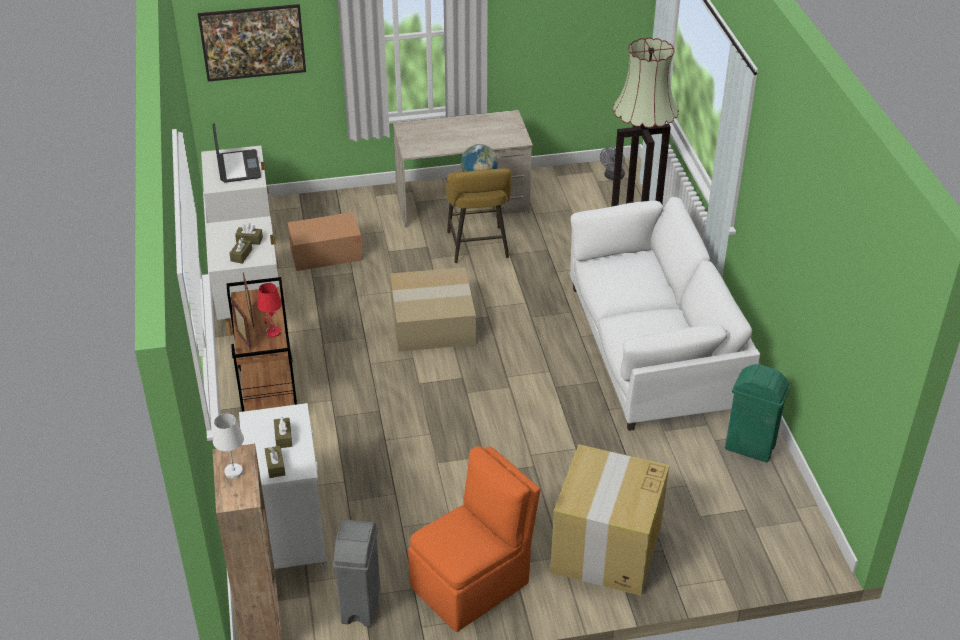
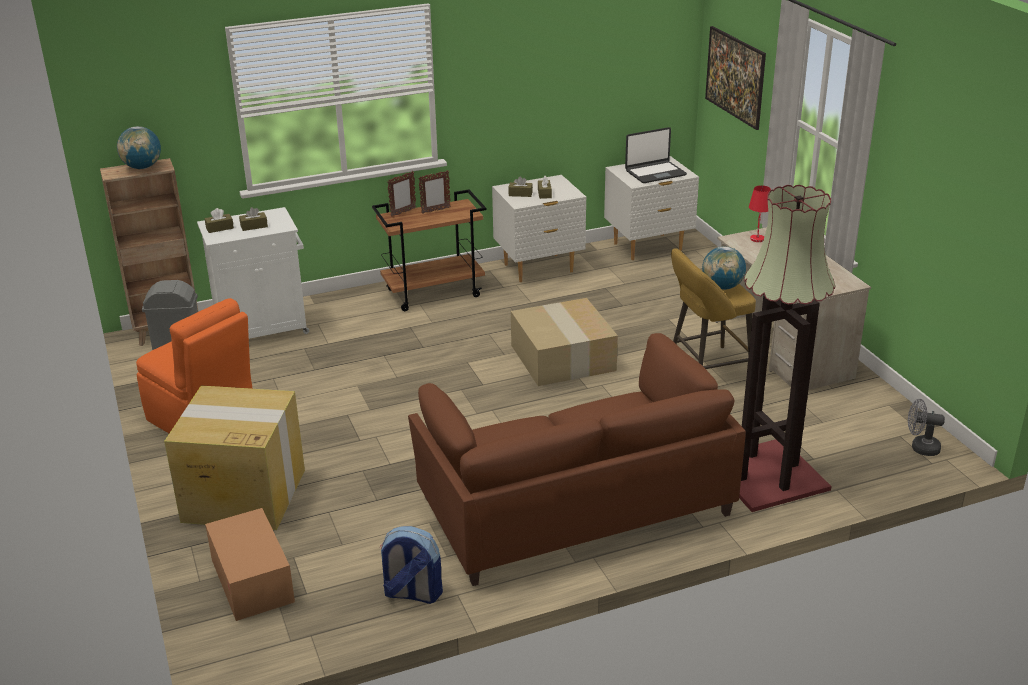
camera: 80 degrees right, 10 degrees down
(234, 472) = (142, 167): white table lamp -> globe
(272, 332) = (417, 222): red table lamp -> red table lamp (757, 239)
(326, 254) = (645, 288): cardboard box -> cardboard box (252, 580)
(652, 348) = (574, 504): white sofa -> brown sofa
(750, 448) = (412, 593): green trash can -> backpack

